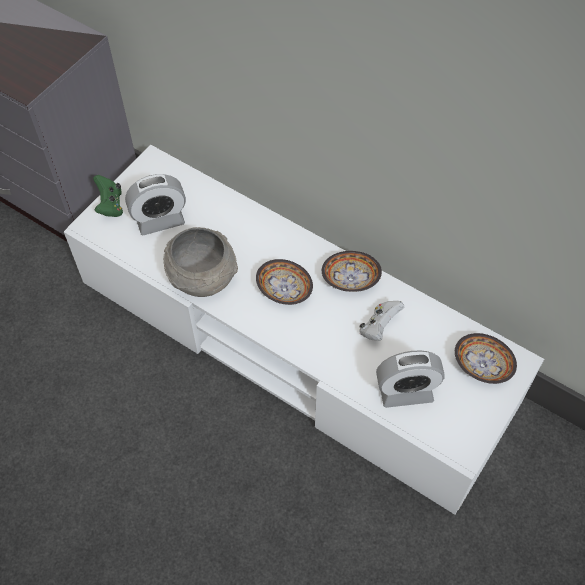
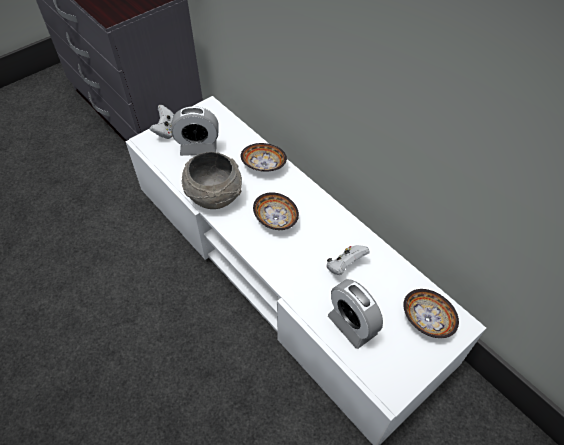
camera: 15 degrees right, 5 degrees down
(110, 205) = (166, 130): green game controller -> white game controller
(351, 280) = (333, 224): bowl -> bowl (264, 166)
(405, 391) = (352, 325): alarm clock -> alarm clock turned 45 degrees clockwise

